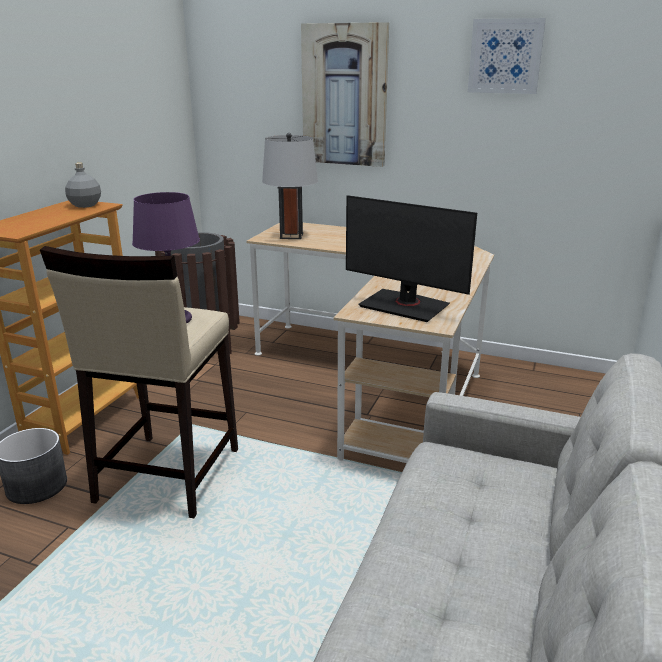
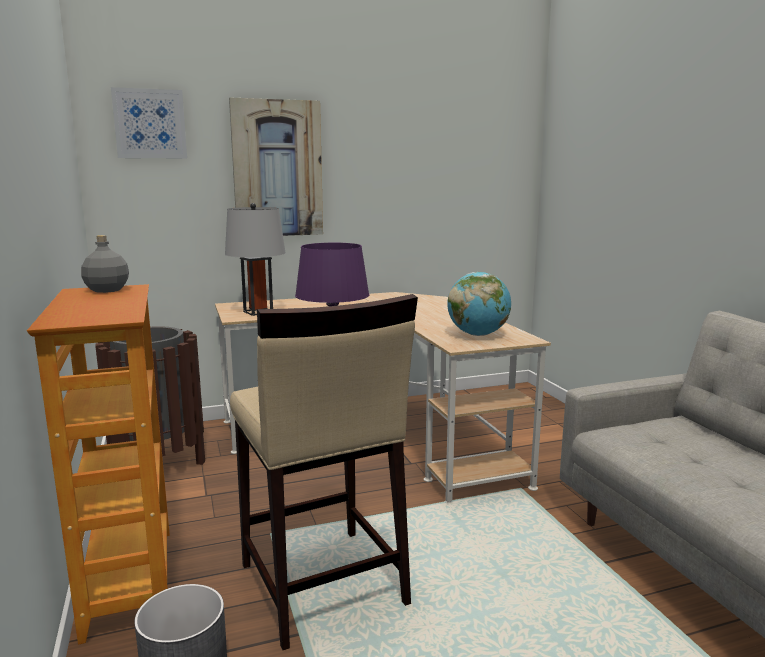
camera: 40 degrees left, 10 degrees down
(405, 306) = (477, 335): monitor -> globe
(505, 56) = (419, 133): picture -> picture (150, 124)

